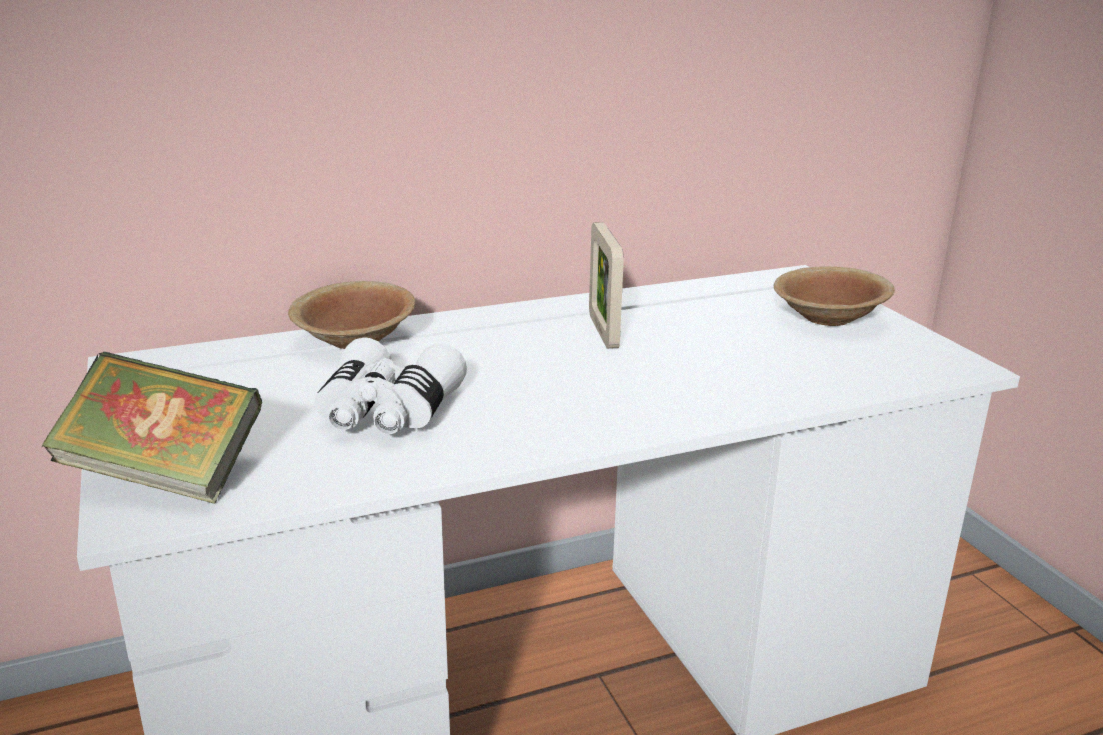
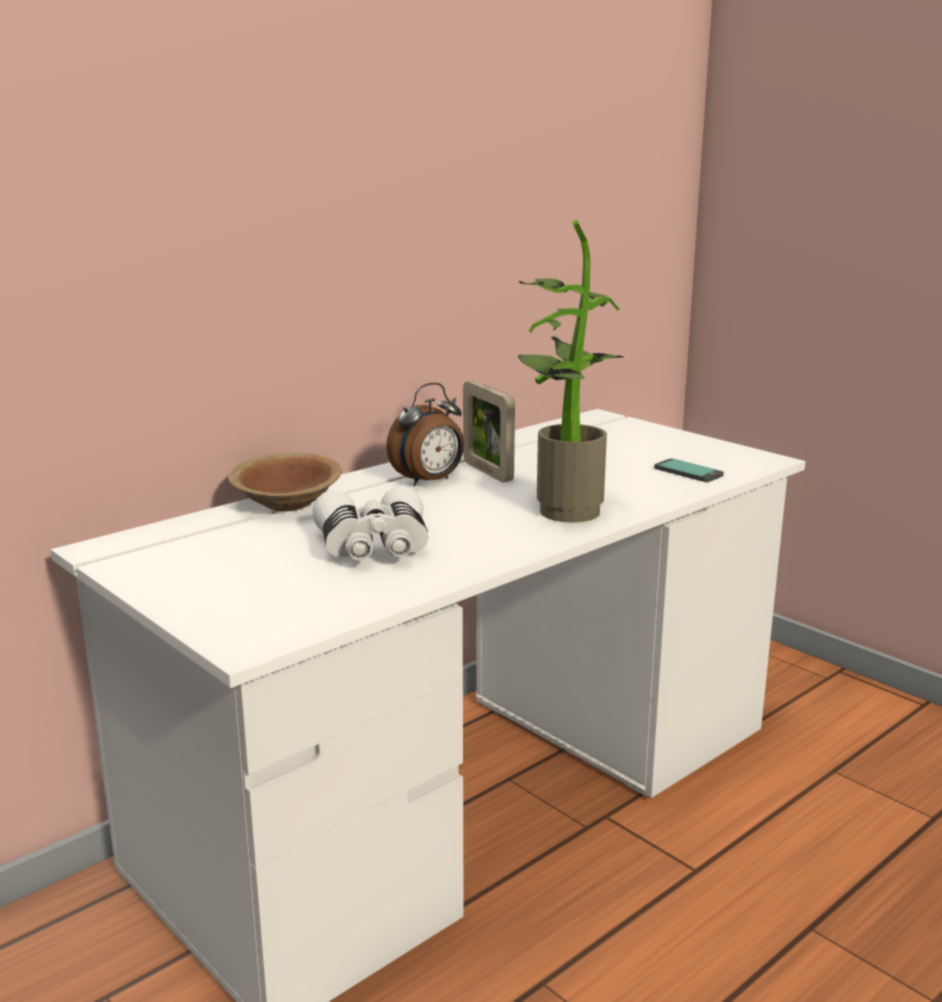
camera: 20 degrees left, 5 degrees down
(165, 475) = (237, 614): book -> none
(527, 334) = (429, 481): none -> alarm clock
(643, 396) = (562, 509): none -> potted plant
(828, 318) = (647, 441): brown bowl -> none
(846, 369) = (688, 472): none -> phone

